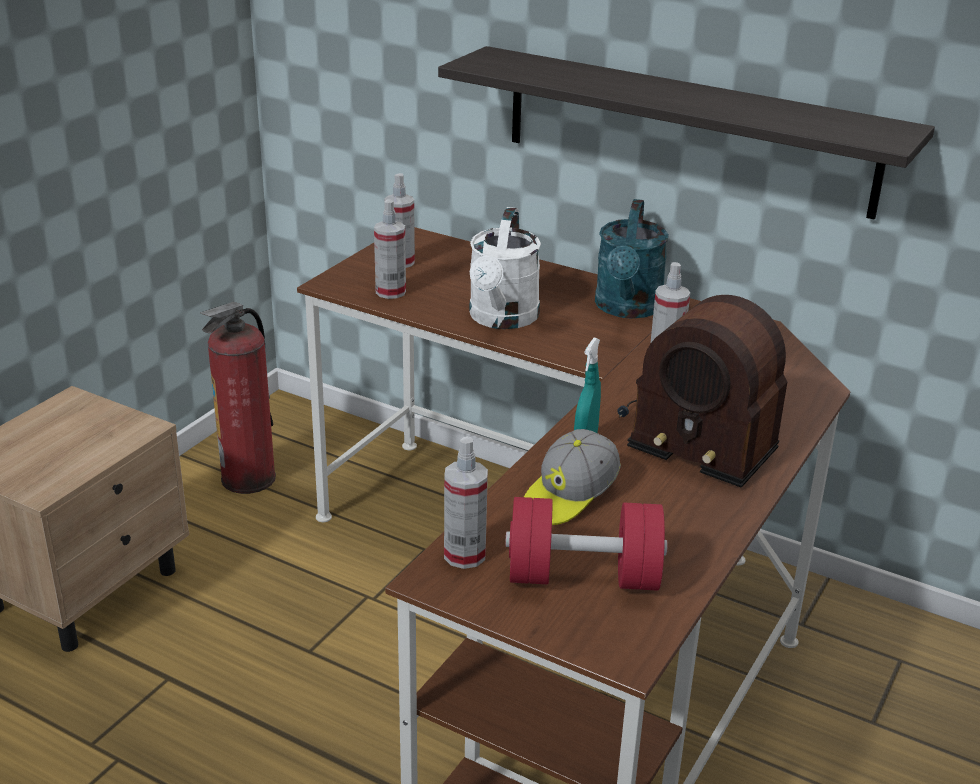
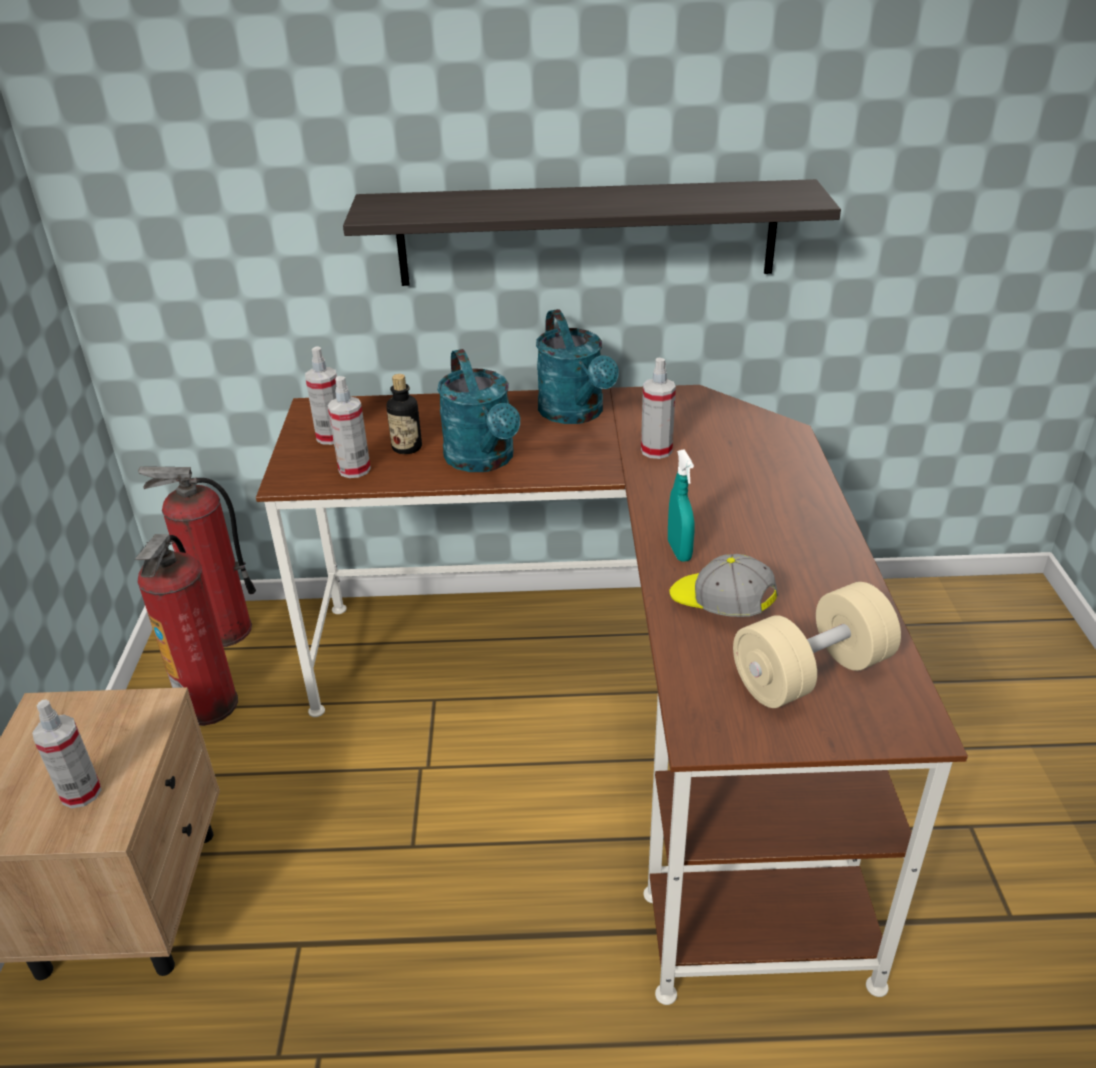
camera: 30 degrees left, 5 degrees up
(306, 427) = (224, 630): none -> fire extinguisher
(450, 289) = (407, 447): none -> bottle
(464, 555) = (701, 700): spray bottle -> spray bottle (81, 792)
(502, 319) = (484, 461): white watering can -> turquoise watering can
(569, 497) = (720, 605): cap -> cap turned 120 degrees clockwise
(583, 577) = (811, 673): red dumbbell -> beige dumbbell
(696, 429) = (745, 502): radio -> none

